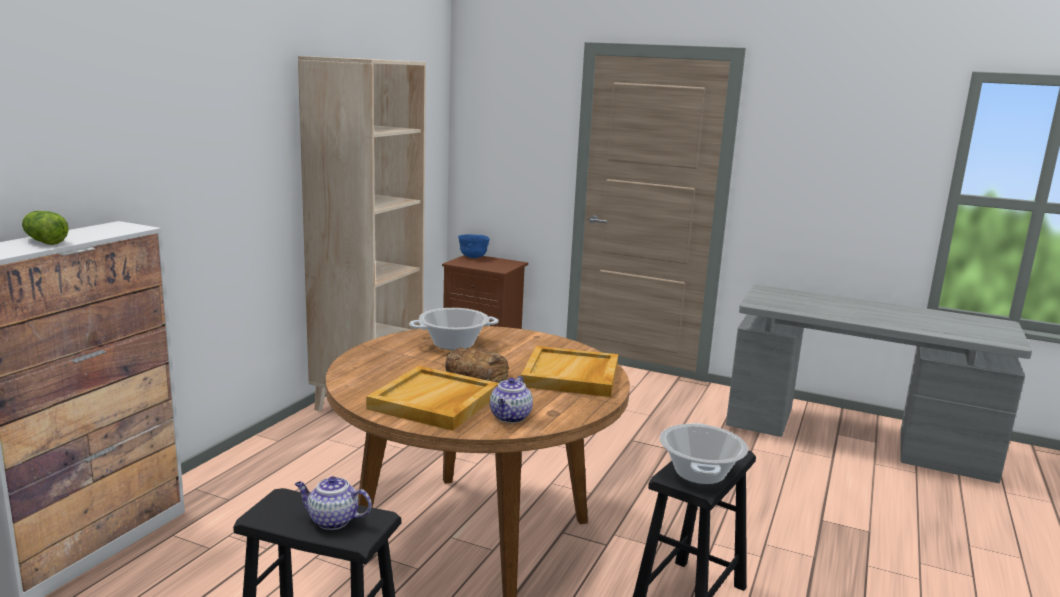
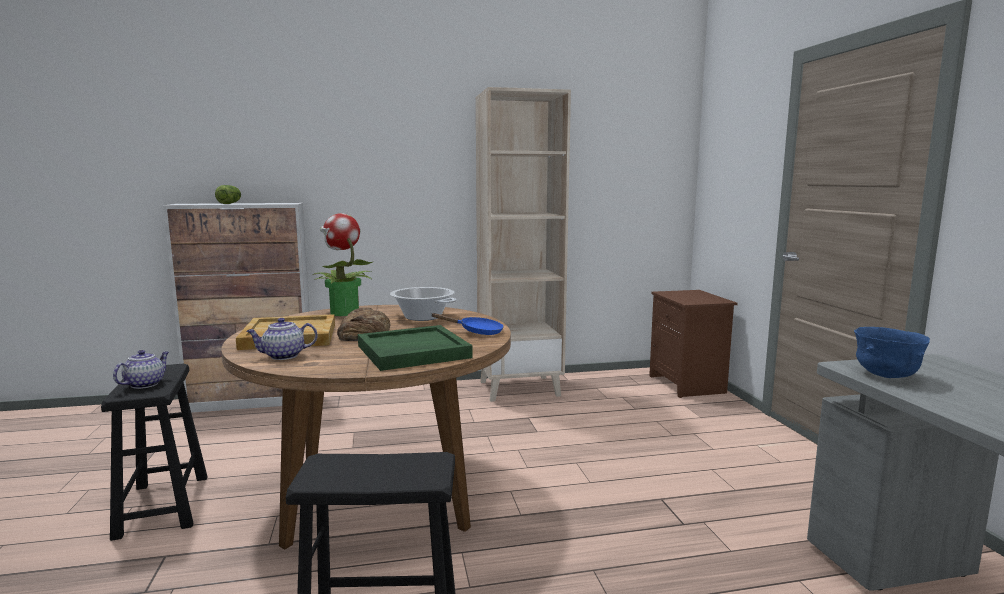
camera: 55 degrees right, 5 degrees down
(332, 520) = (145, 384): teapot -> teapot turned 45 degrees clockwise
(369, 363) = (343, 312): none -> potted plant
(473, 257) = (693, 292): blue bowl -> blue bowl (885, 375)
(542, 344) = (476, 332): none -> blue frying pan
(571, 376) = (412, 352): beige tray -> green tray
(699, 473) = (349, 471): cooking pot -> none

